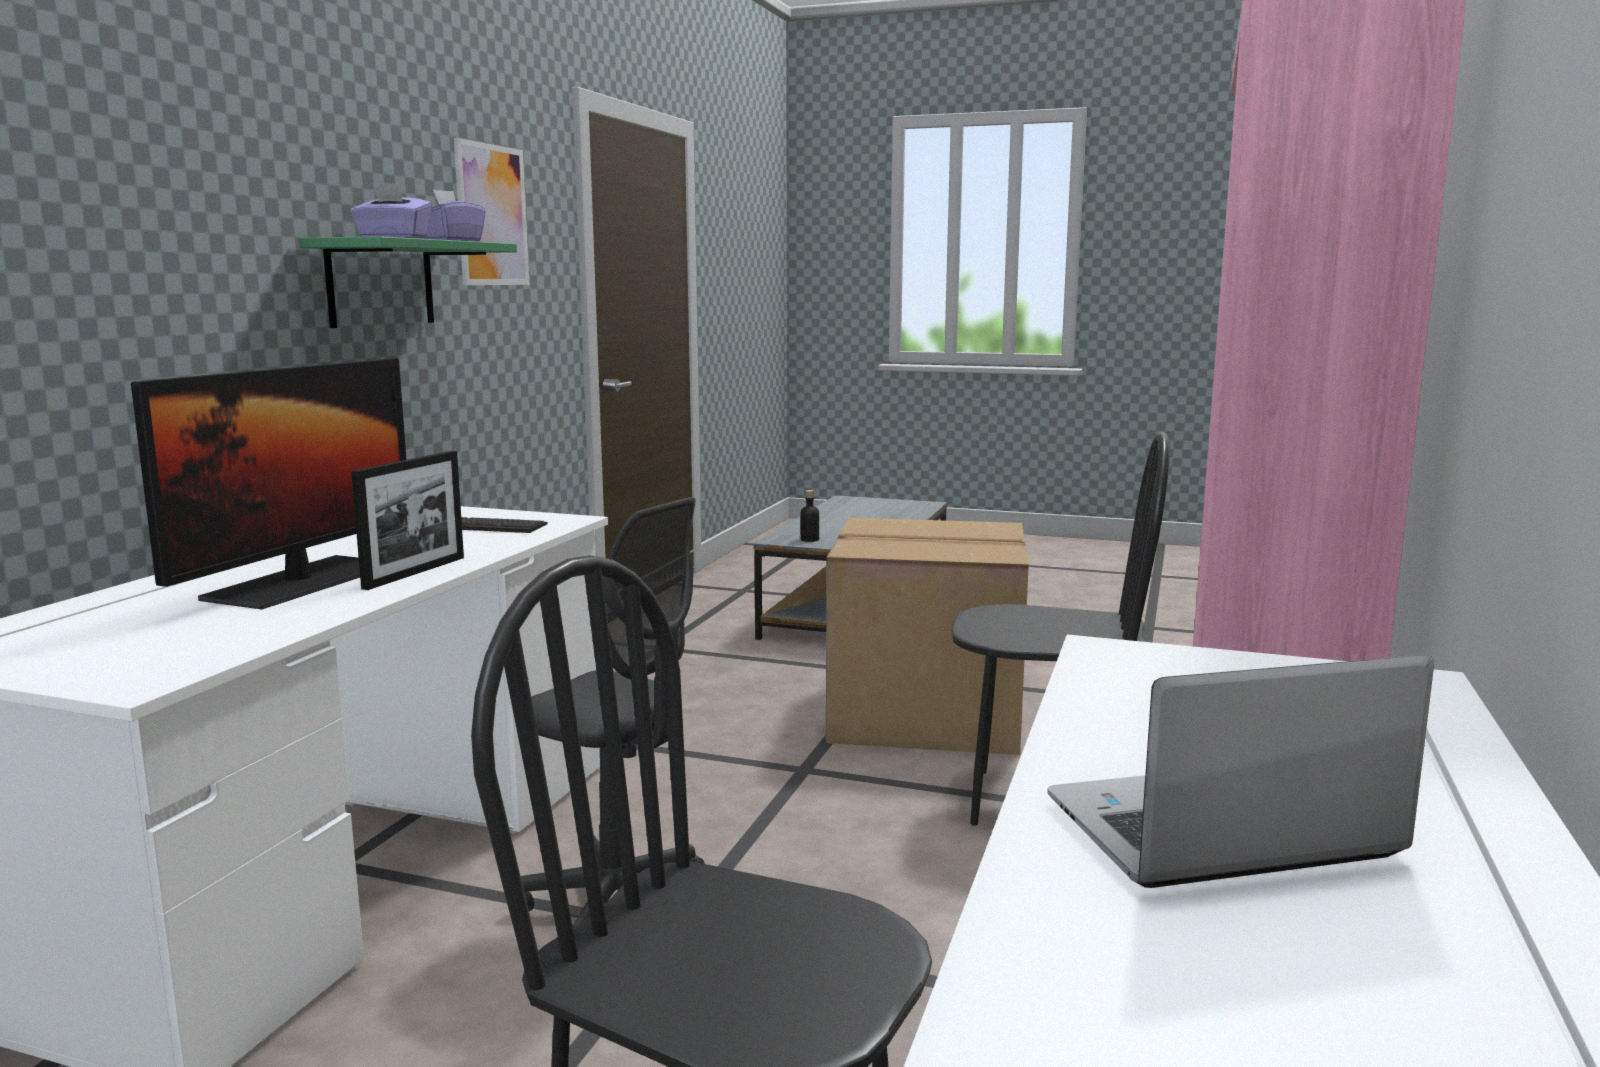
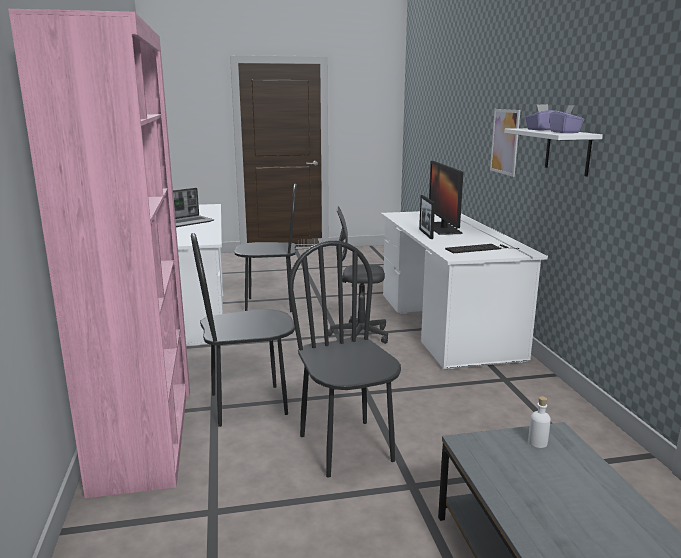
camera: 150 degrees right, 5 degrees up
(380, 283) = (567, 151): green shelf -> white shelf
(492, 215) = (639, 116): picture -> picture (505, 141)
(809, 539) = (537, 442): black bottle -> white bottle
(923, 714) = (347, 447): cardboard box -> black chair

